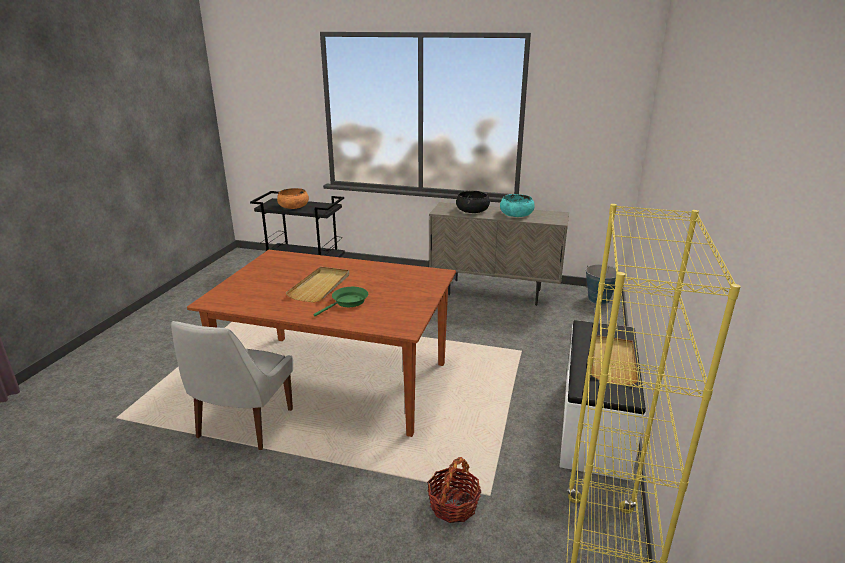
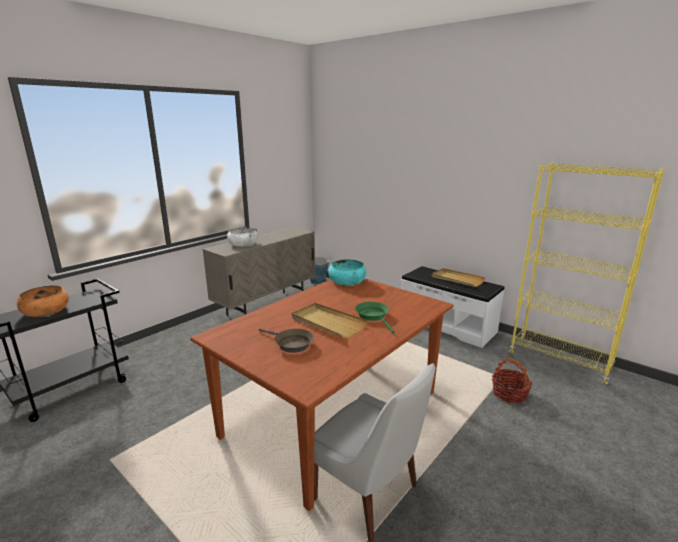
camera: 65 degrees left, 5 degrees down
(272, 281) = (291, 344): none -> brown frying pan
(472, 210) = (243, 244): black bowl -> white bowl
(516, 214) = (273, 236): turquoise bowl -> turquoise bowl (347, 281)

